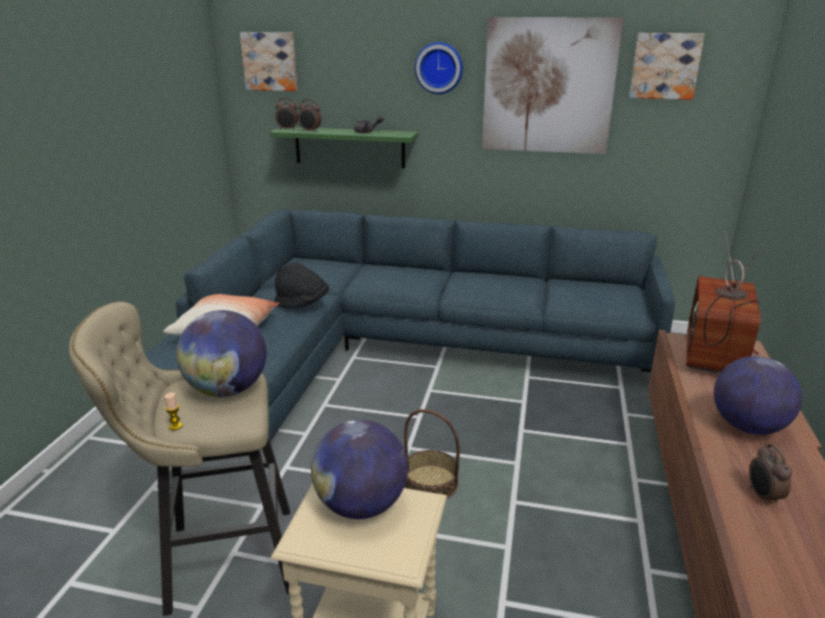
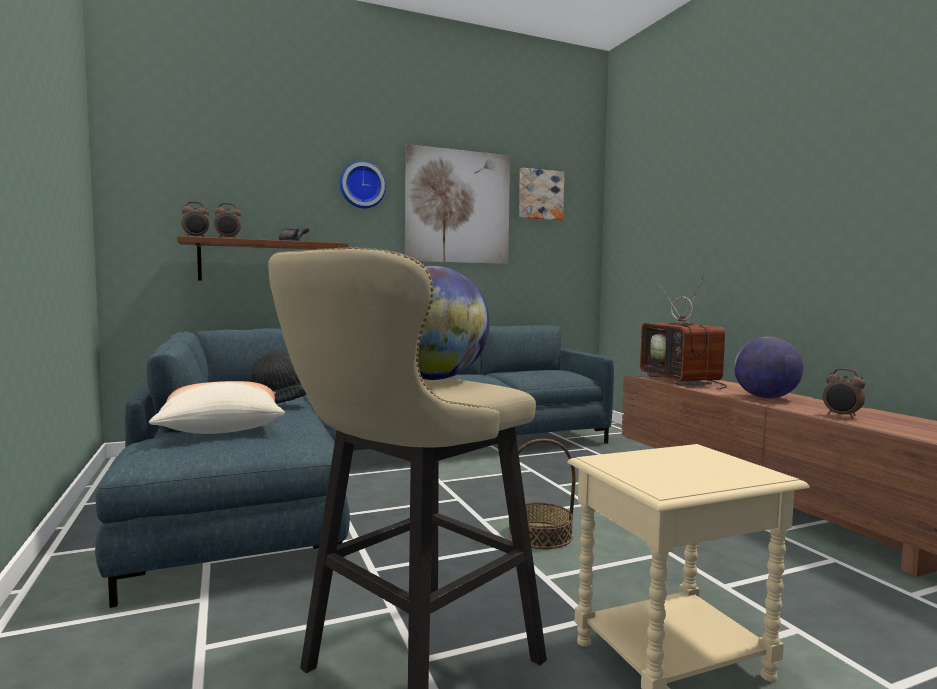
camera: 35 degrees left, 20 degrees down
(175, 426) = (440, 396): candle -> none
(270, 61) = (168, 166): picture -> none
(349, 147) = (265, 262): green shelf -> brown shelf
(361, 505) = (657, 461): globe -> none

